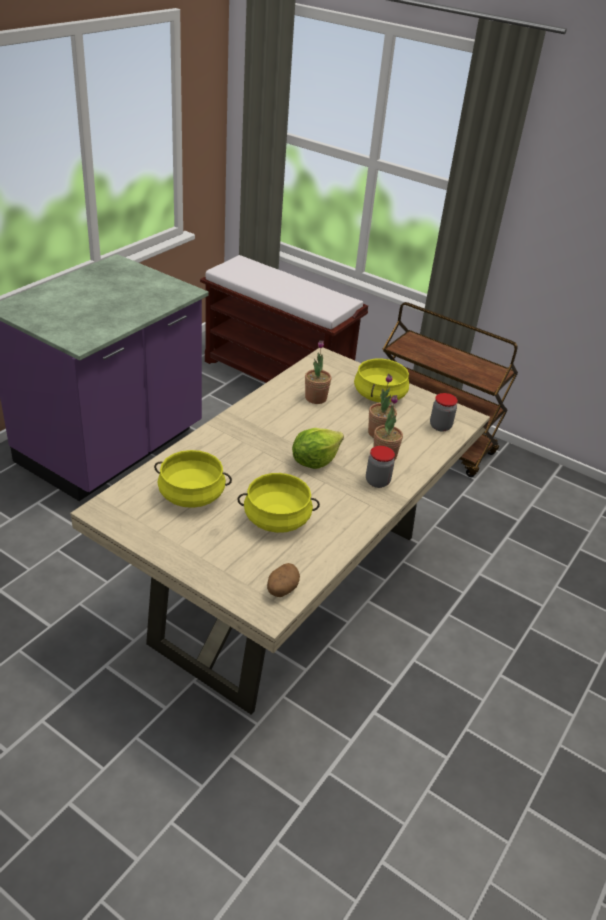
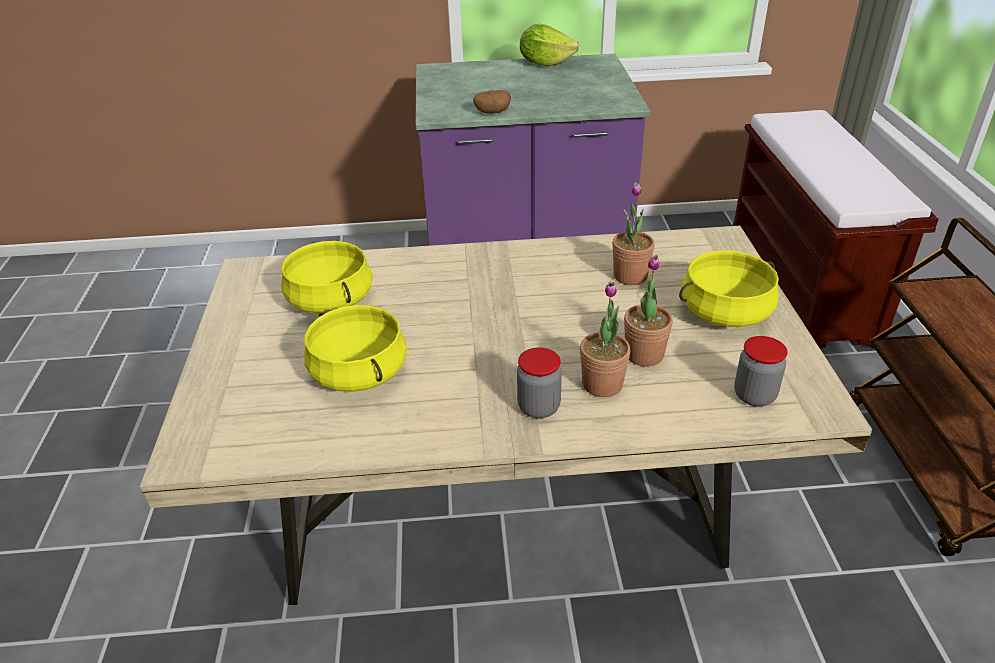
camera: 55 degrees right, 0 degrees up
(281, 589) = (232, 444): potato -> potato (492, 112)
(314, 461) = (506, 340): lettuce -> lettuce (545, 63)

